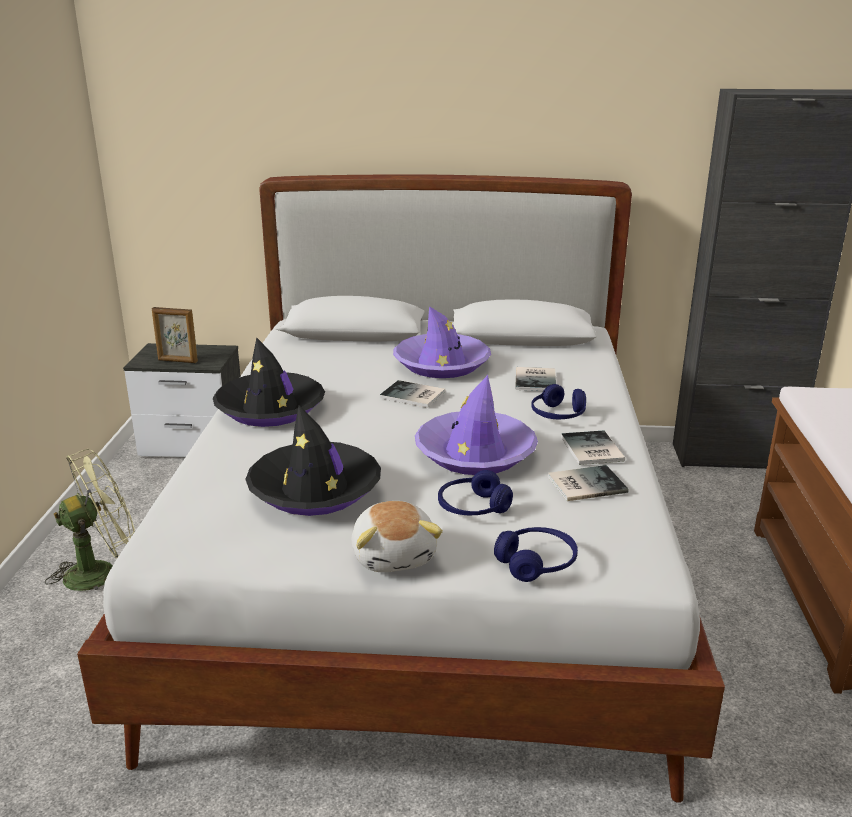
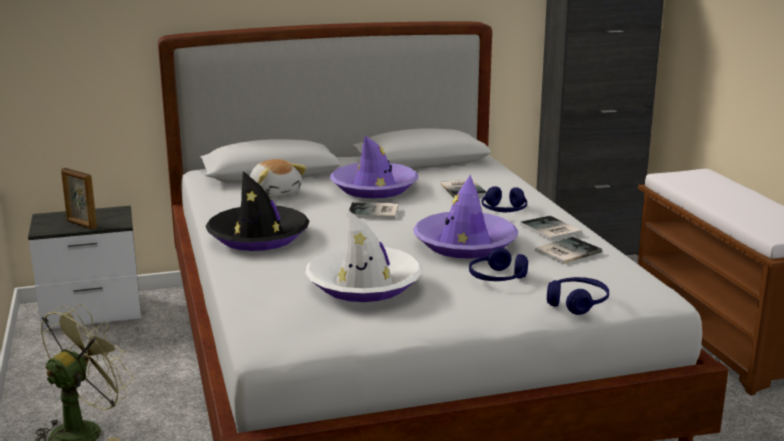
camera: 20 degrees left, 5 degrees down
(177, 361) = (81, 225): picture frame -> picture frame turned 45 degrees clockwise
(315, 490) = (364, 284): black hat -> white hat
(395, 555) = (468, 316): plush toy -> plush toy (275, 193)

